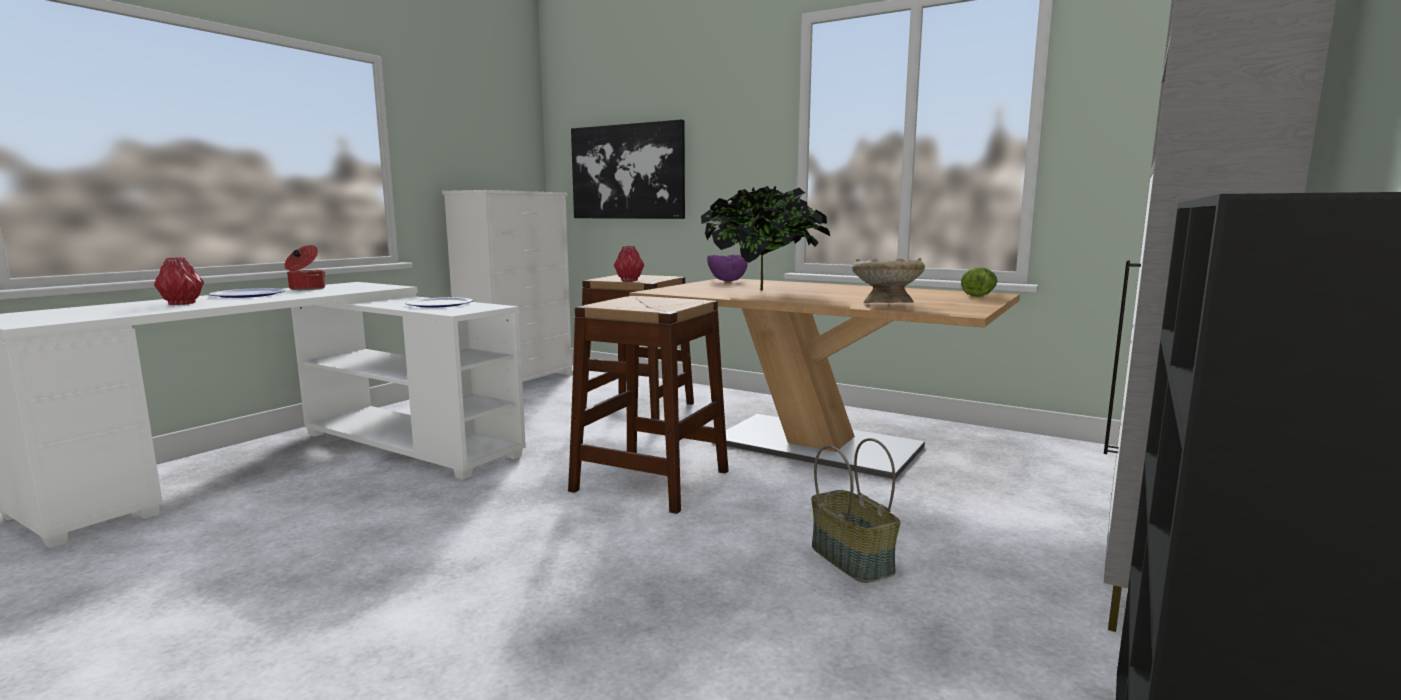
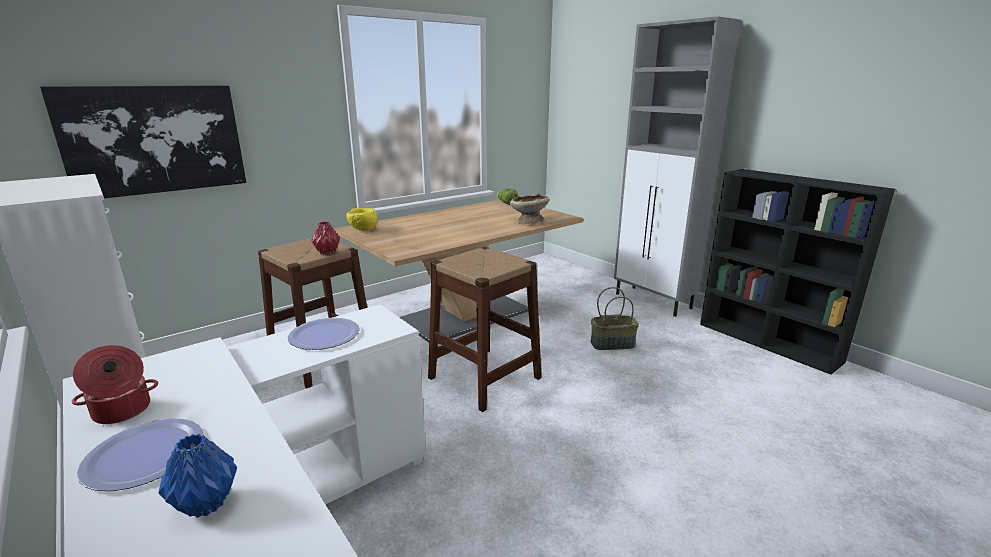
camera: 70 degrees left, 10 degrees up
(181, 304) = (206, 505): red vase -> blue vase
(727, 281) = (363, 230): purple bowl -> yellow bowl
(765, 290) = (434, 230): potted plant -> none

